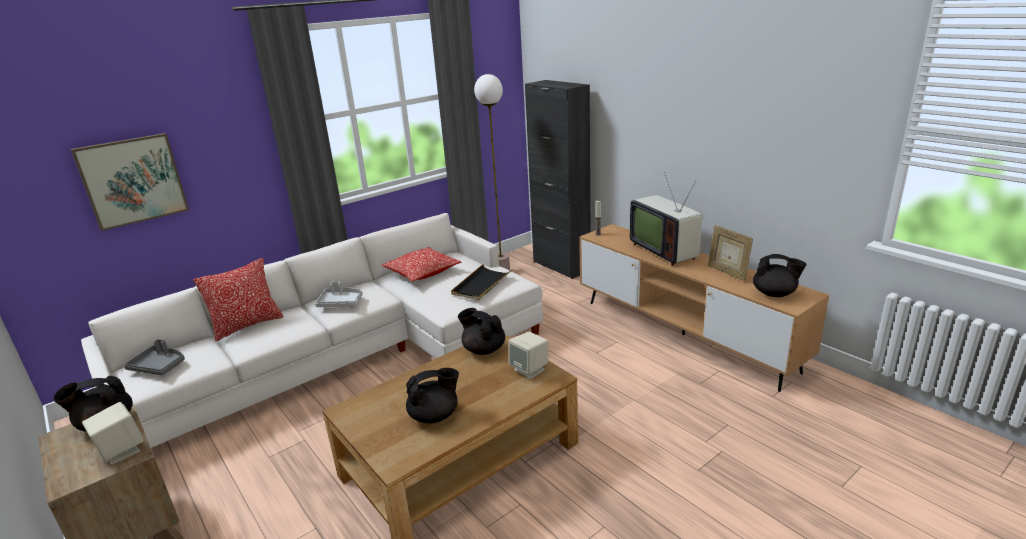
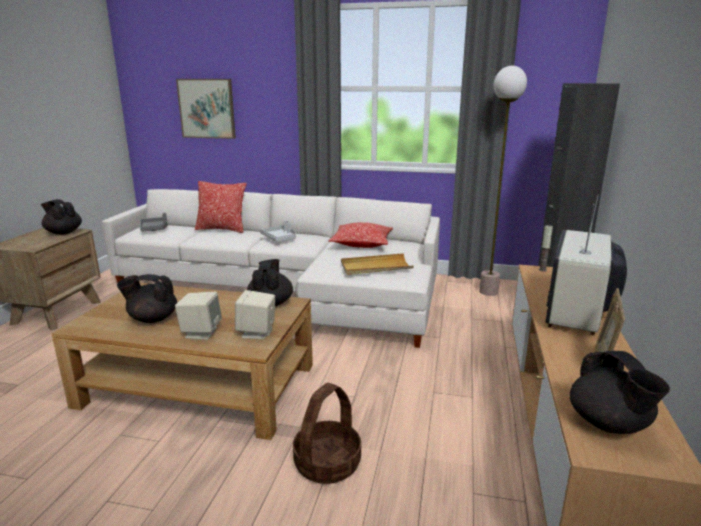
camera: 50 degrees right, 5 degrees down
(121, 451) = (36, 244): beige speaker -> beige speaker (201, 332)
(435, 415) = (152, 319): black teapot -> black teapot turned 150 degrees clockwise
(481, 284) = (375, 267): black tray -> beige tray
(627, 427) = (327, 464): none -> basket

